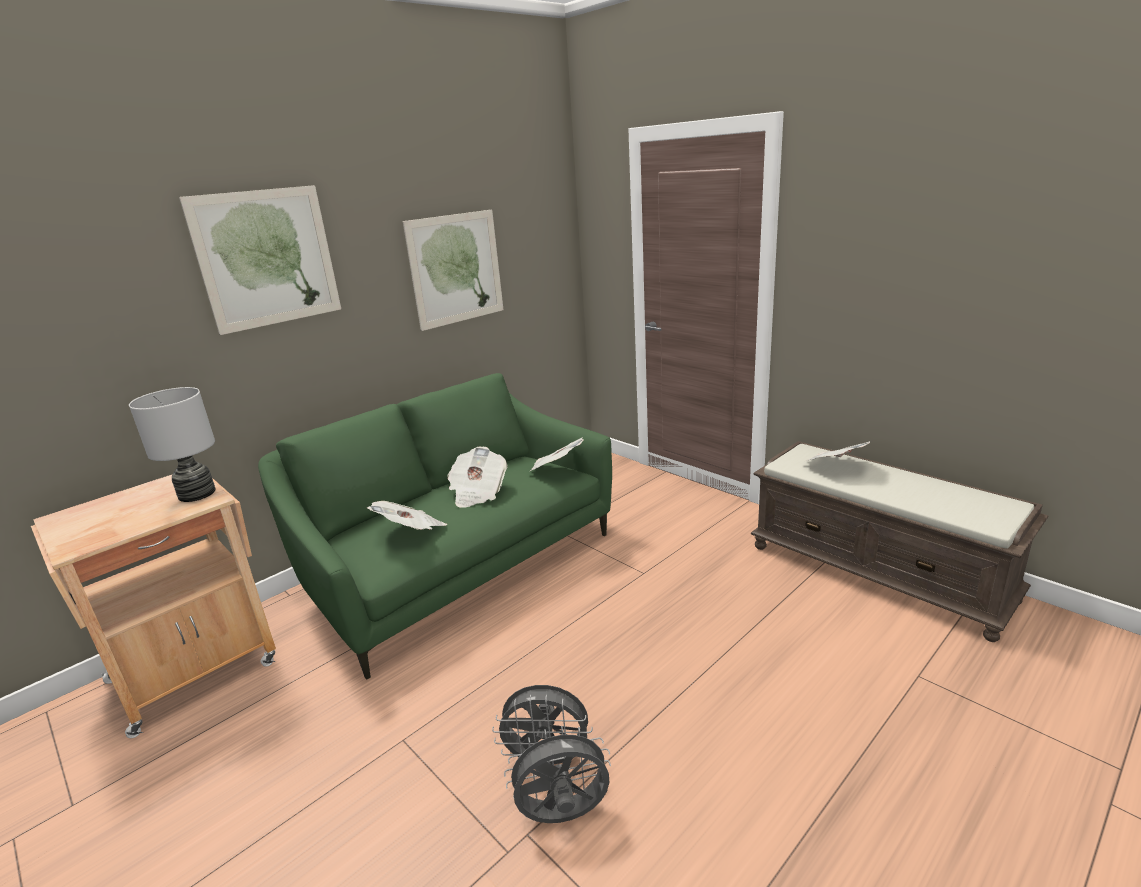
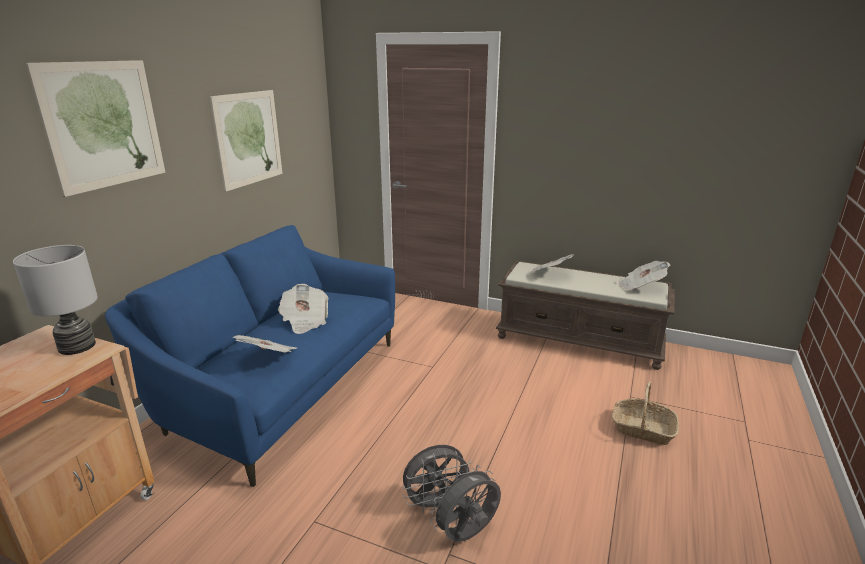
camera: 25 degrees left, 0 degrees up
(456, 566) = (280, 387): green sofa -> blue sofa
(557, 468) = (356, 296): newspaper -> newspaper (640, 287)
(911, 734) = (642, 429): none -> basket

